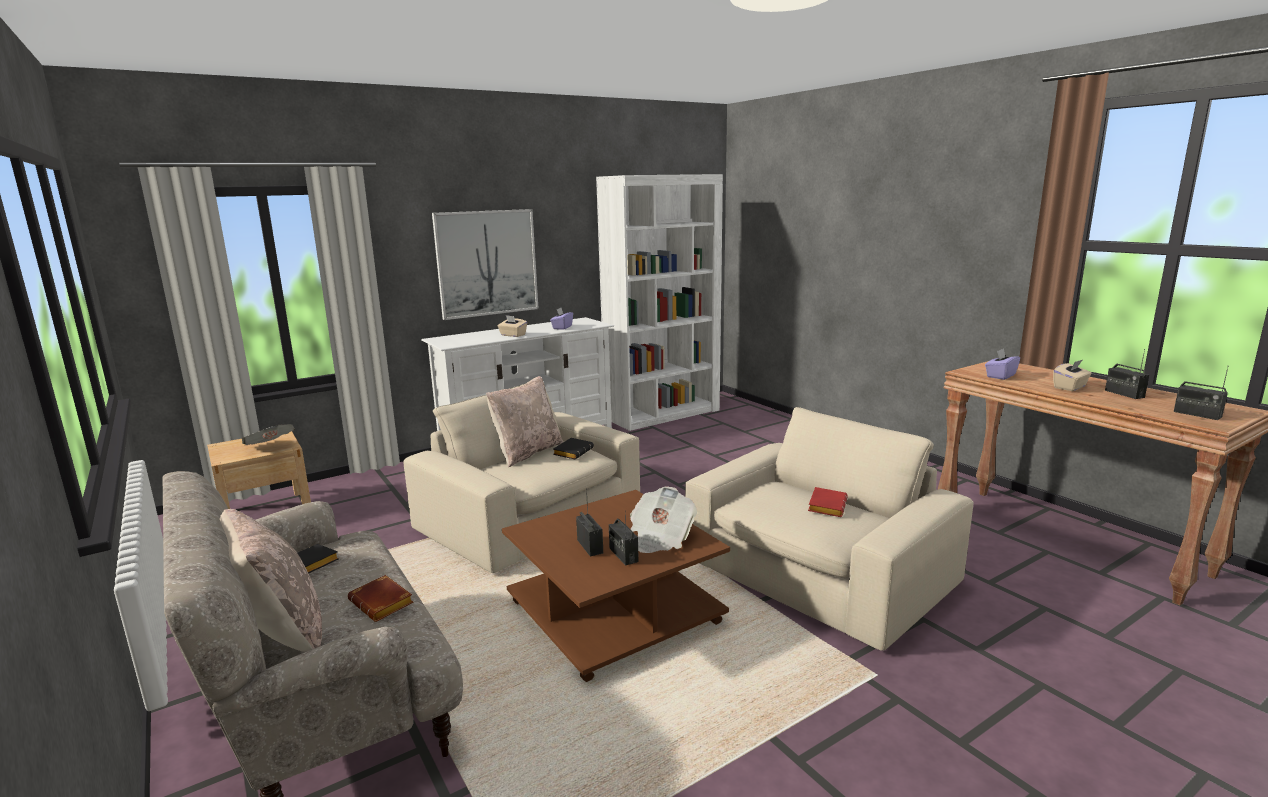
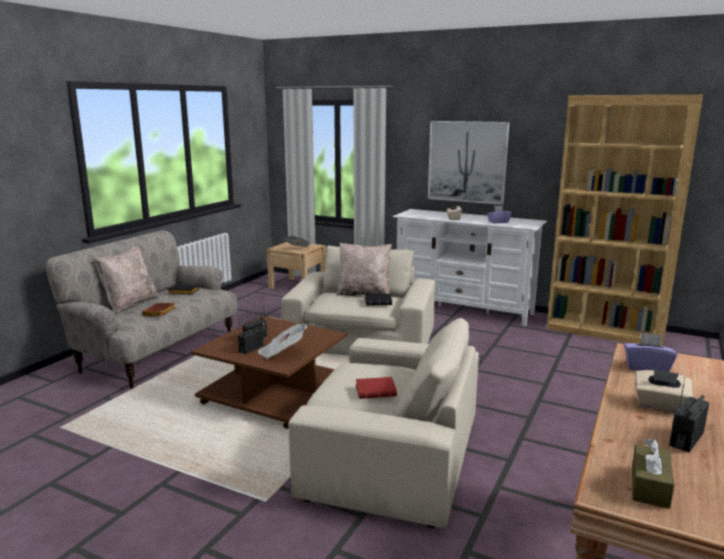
camera: 60 degrees right, 0 degrees up
(663, 414) = (605, 331): white bookcase -> brown bookcase
(1197, 414) = (650, 486): radio -> brown tissue box

